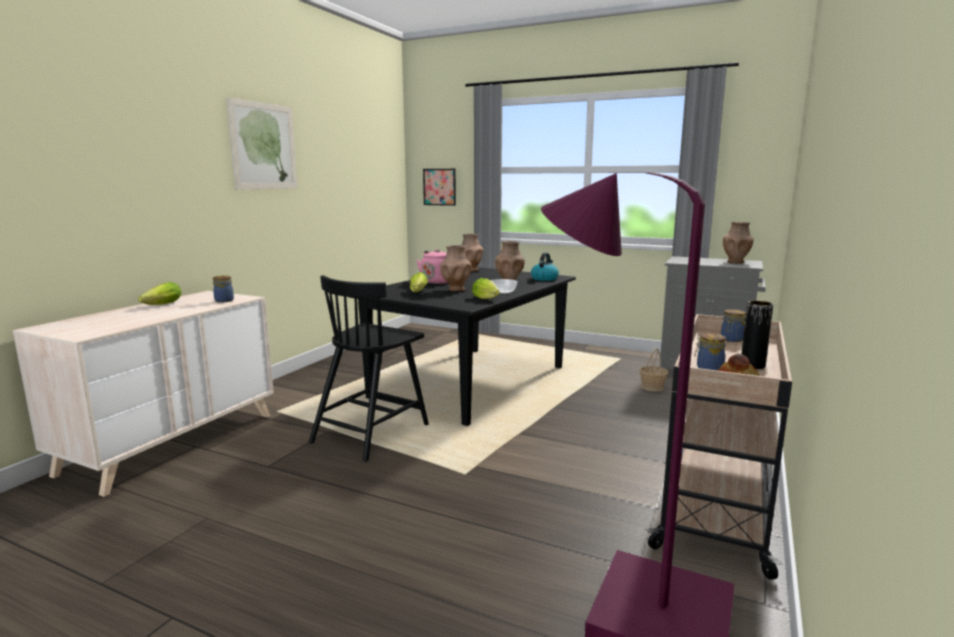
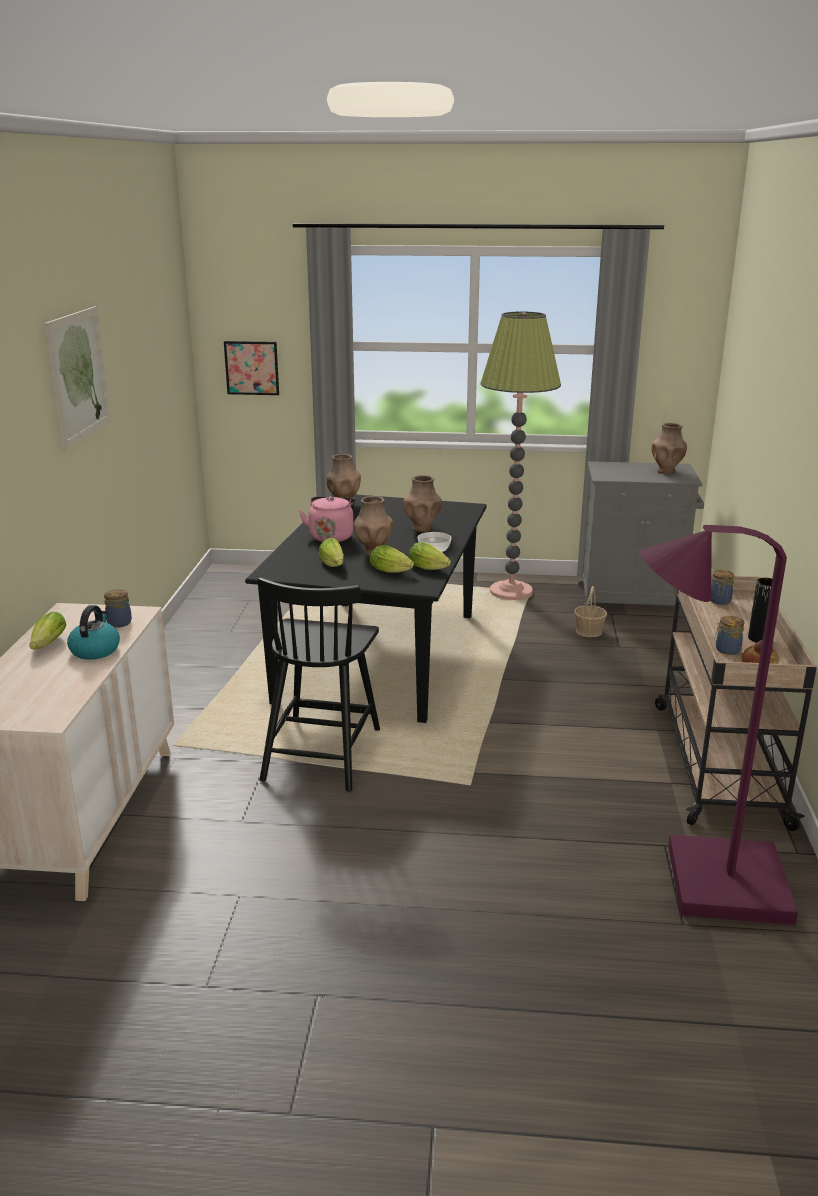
camera: 20 degrees left, 10 degrees up
(456, 298) = (392, 571): none -> lettuce
(544, 278) = (455, 514): kettle -> kettle (95, 650)
(605, 357) = (511, 592): none -> floor lamp

